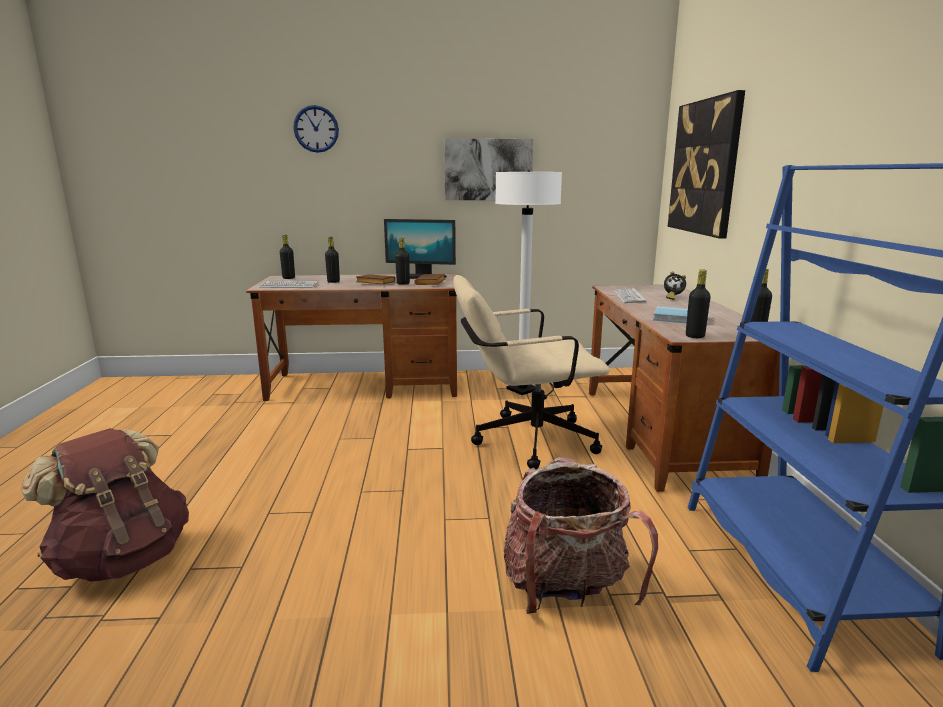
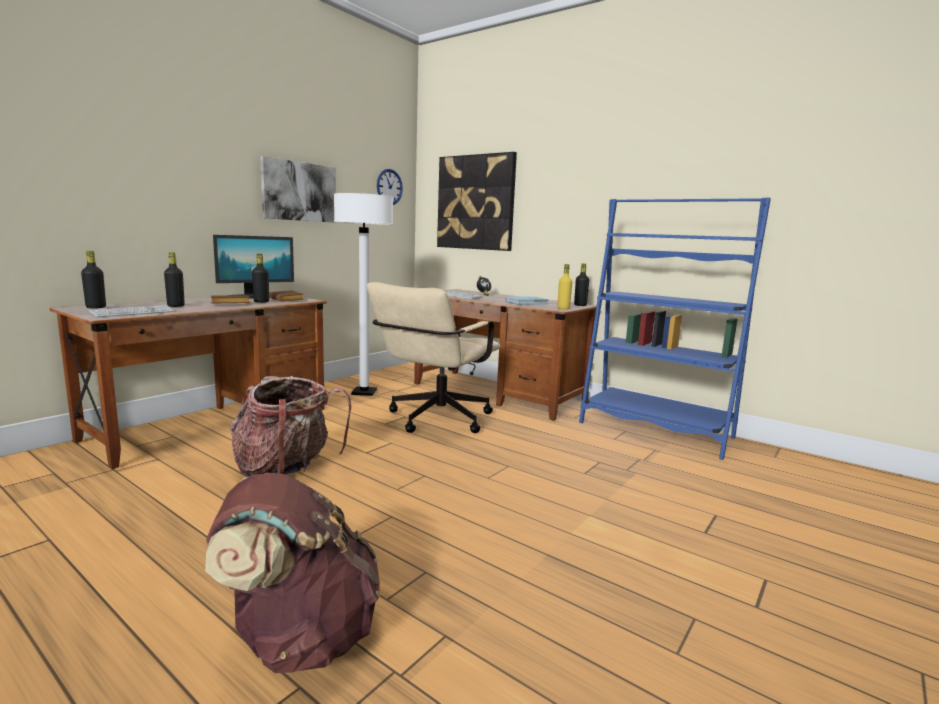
camera: 50 degrees left, 5 degrees down
(316, 129) = (115, 122): wall clock -> wall clock (389, 187)
(565, 590) = (610, 477): backpack -> backpack (286, 470)
(695, 336) = (563, 308): black bottle -> yellow bottle

